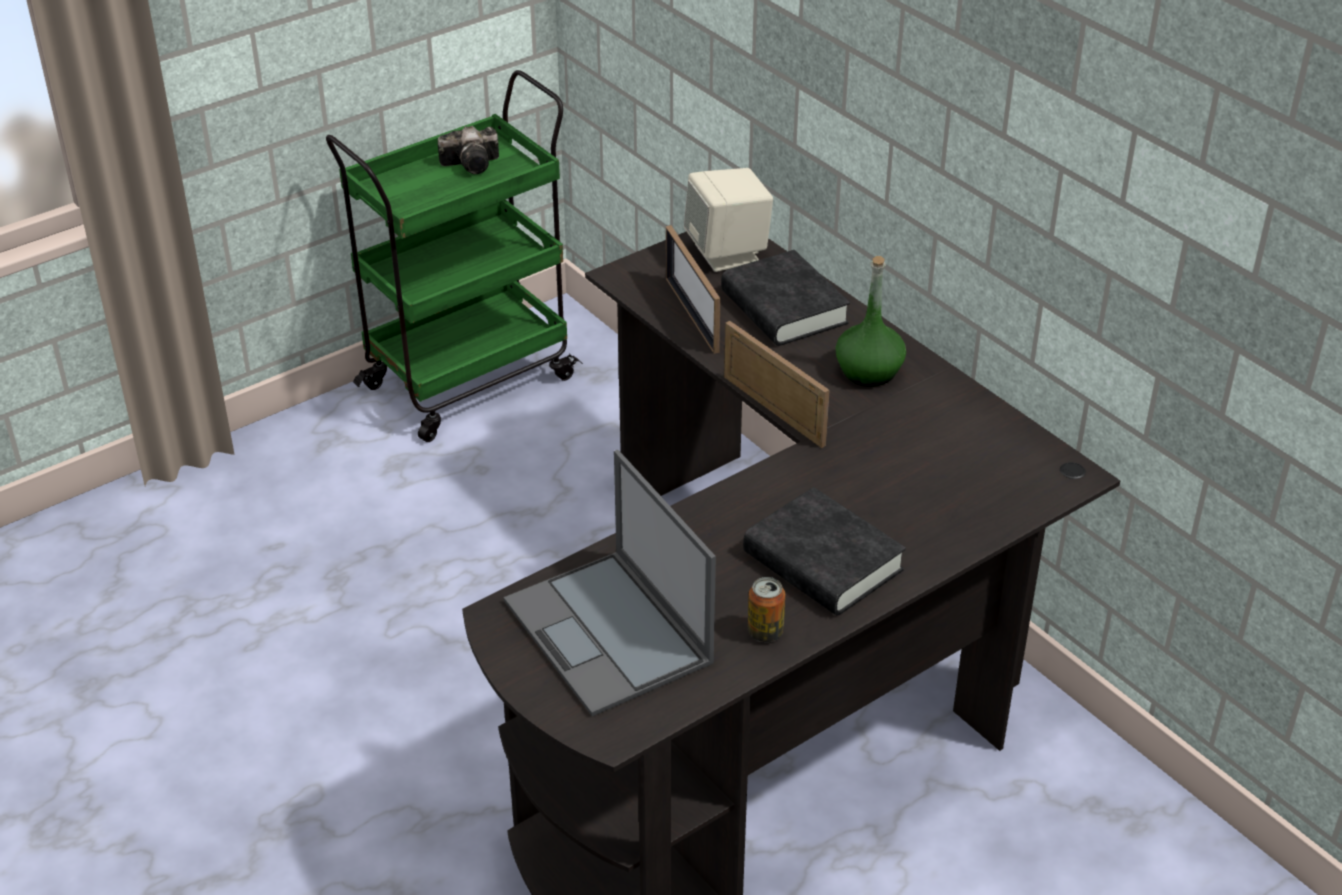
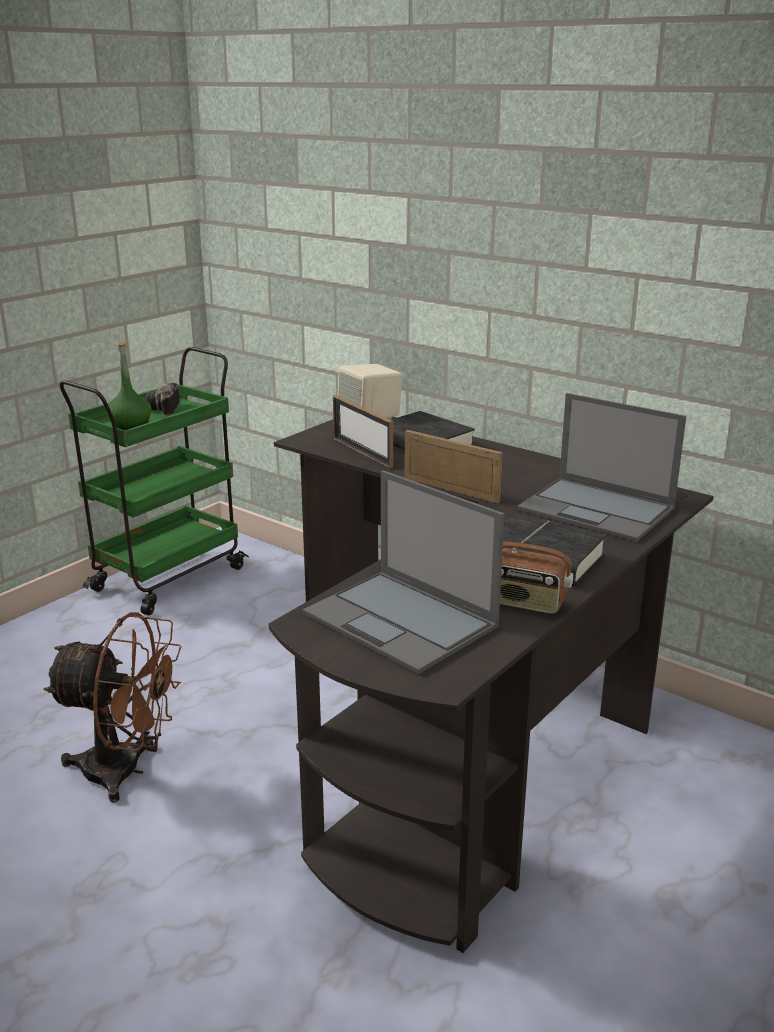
camera: 15 degrees left, 15 degrees down
(347, 678) = (126, 771): none -> brown fan
(474, 164) = (165, 409): camera -> camera turned 120 degrees clockwise
(765, 632) = (526, 603): can -> radio
(869, 371) = (504, 465): green bottle -> green bottle (130, 425)
(946, 482) = (598, 509): none -> laptop

